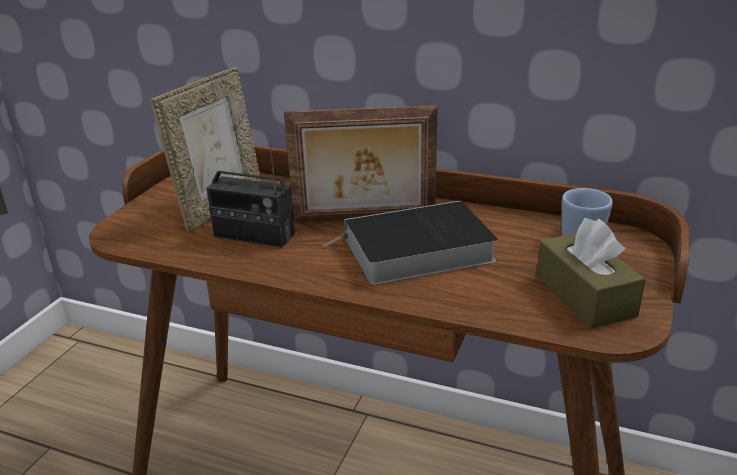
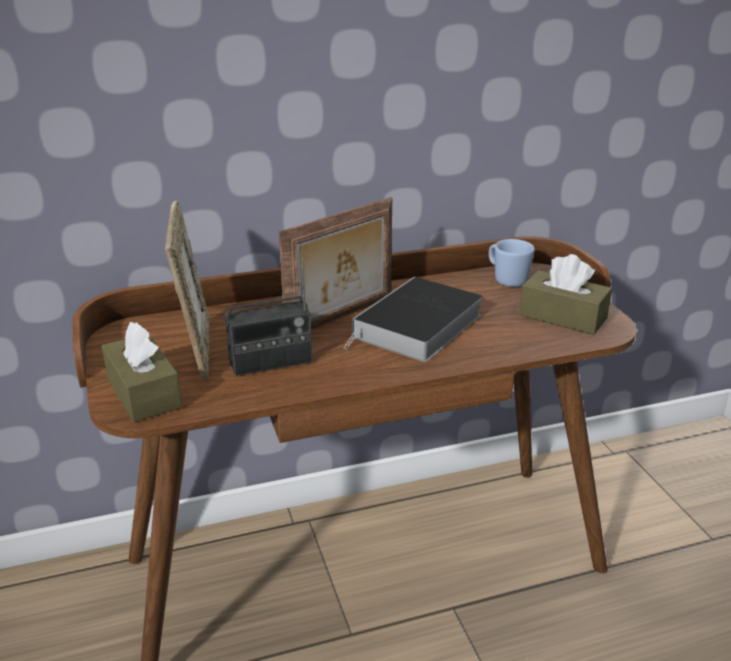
camera: 40 degrees left, 0 degrees up
(142, 225) = (143, 392): none -> brown tissue box

